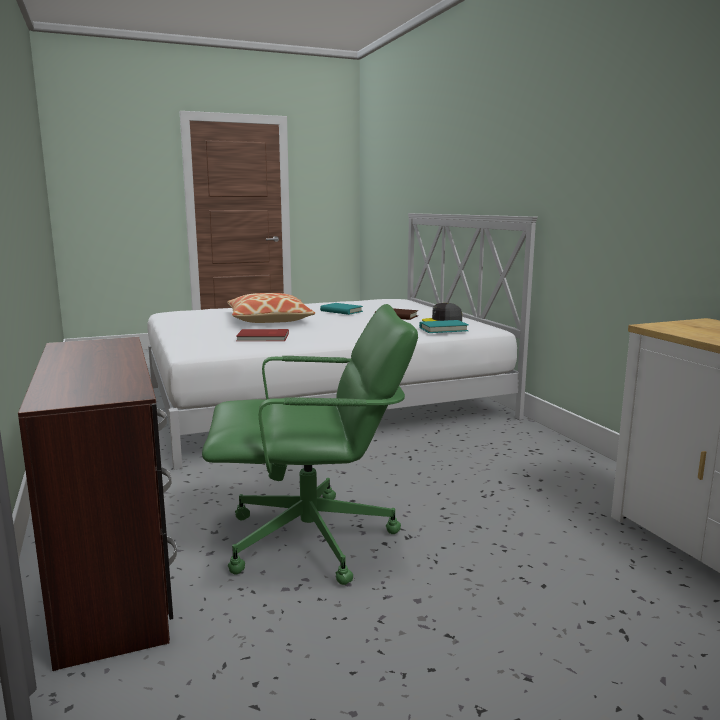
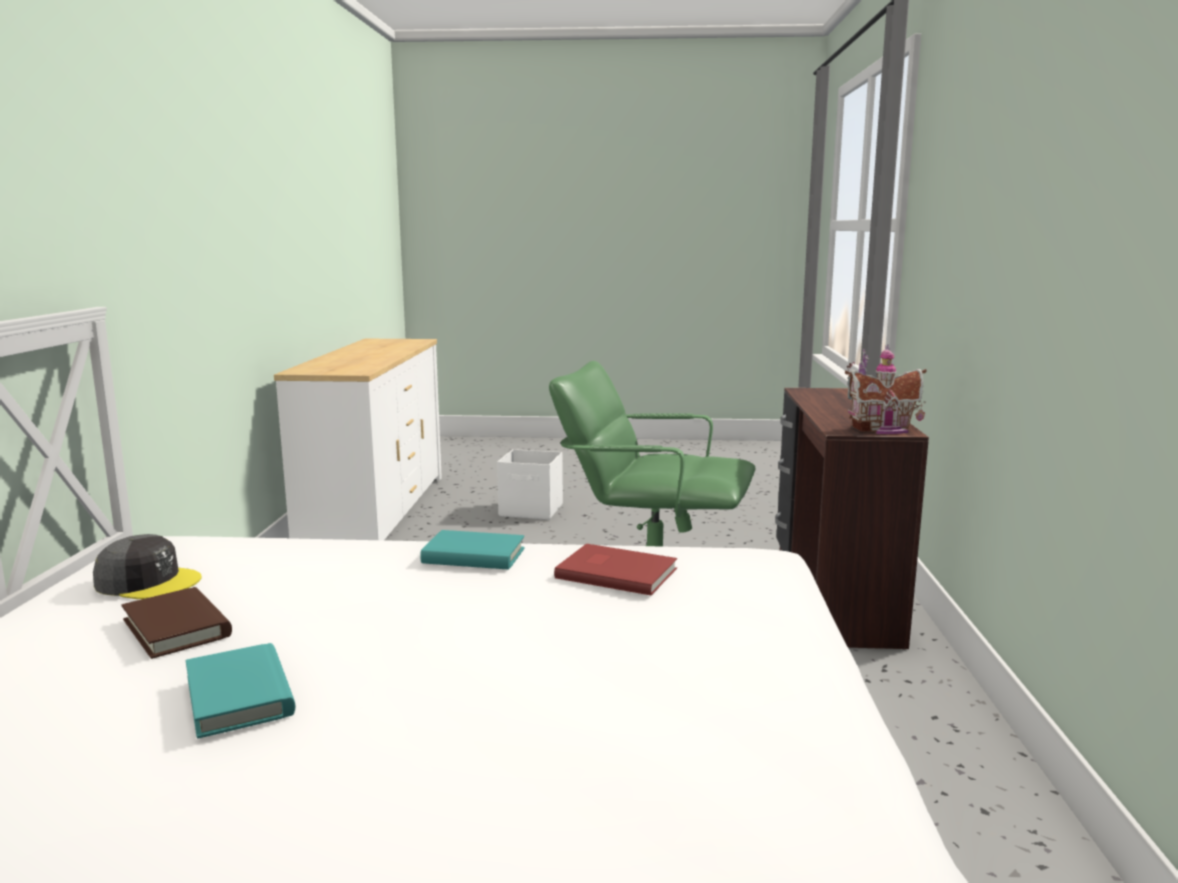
camera: 155 degrees left, 0 degrees up
(81, 344) = (883, 430): none -> toy house
(269, 320) = (528, 668): pillow -> none
(443, 329) = (255, 541): turquoise book -> turquoise book (473, 556)
(621, 665) = (532, 510): none -> white storage box

